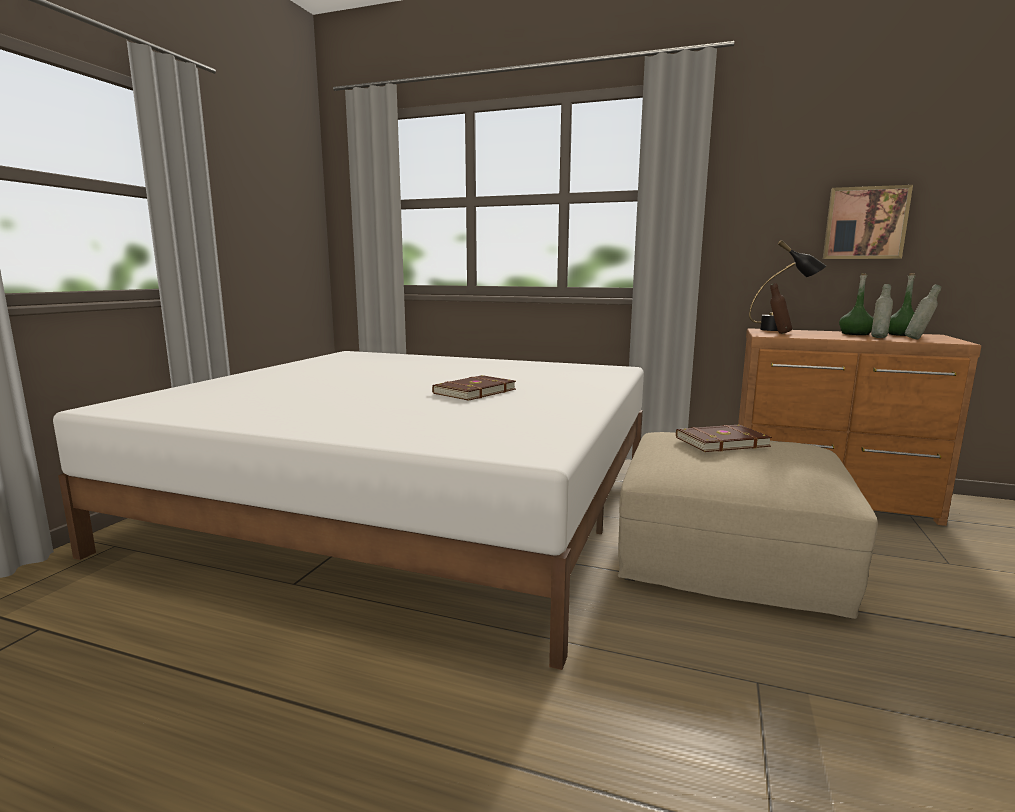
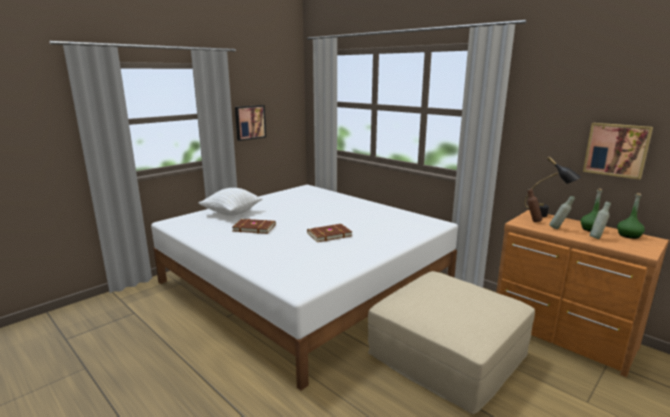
camera: 25 degrees right, 5 degrees up
(240, 225) = (249, 122): none -> picture
(243, 386) = (232, 213): none -> white pillow
(720, 441) = (453, 290): brown book -> brown book (254, 227)
(918, 339) = (624, 244): grey bottle -> grey bottle (558, 229)

